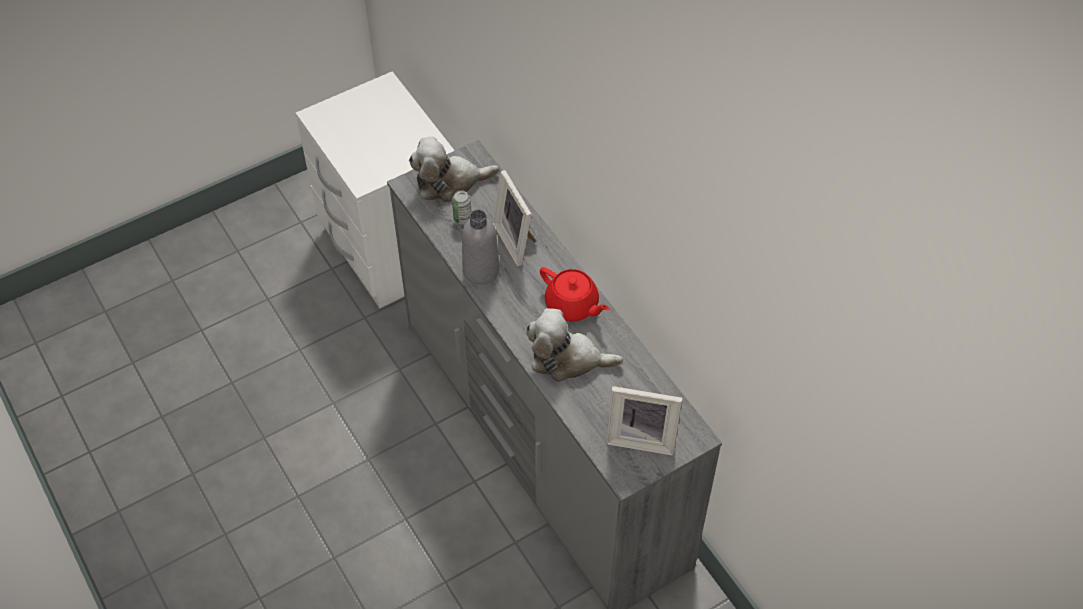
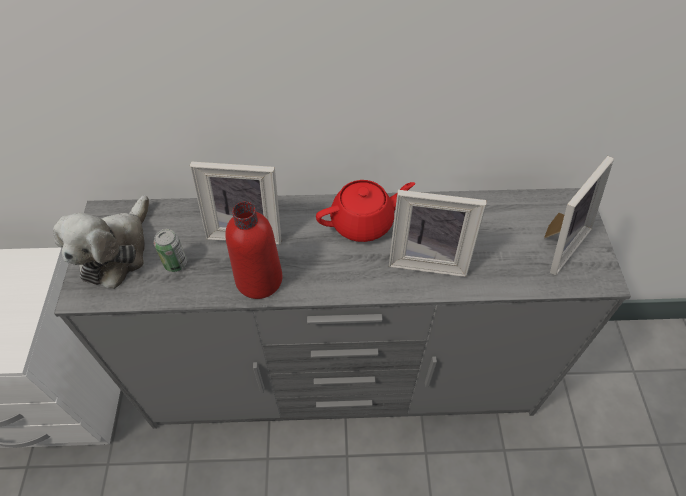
camera: 60 degrees left, 0 degrees up
(481, 270) = (259, 279): grey bottle -> red bottle
(567, 359) = (428, 258): plush toy -> picture frame

